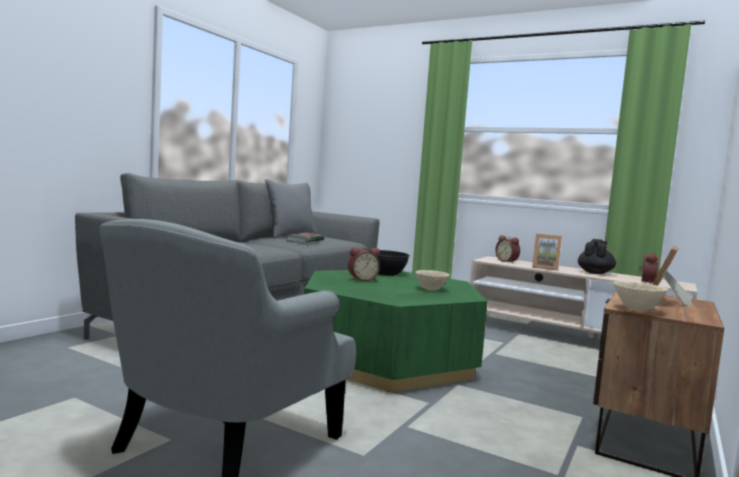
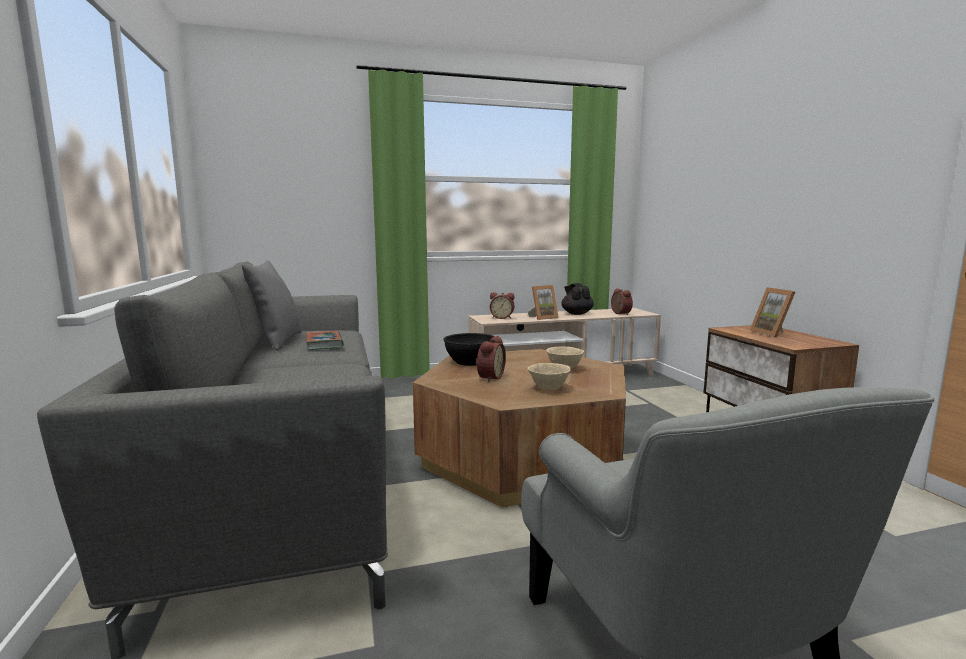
camera: 45 degrees left, 5 degrees up
(387, 358) = (523, 456): green coffee table -> brown coffee table
(636, 309) = (800, 345): beige bowl -> beige bowl (548, 388)

